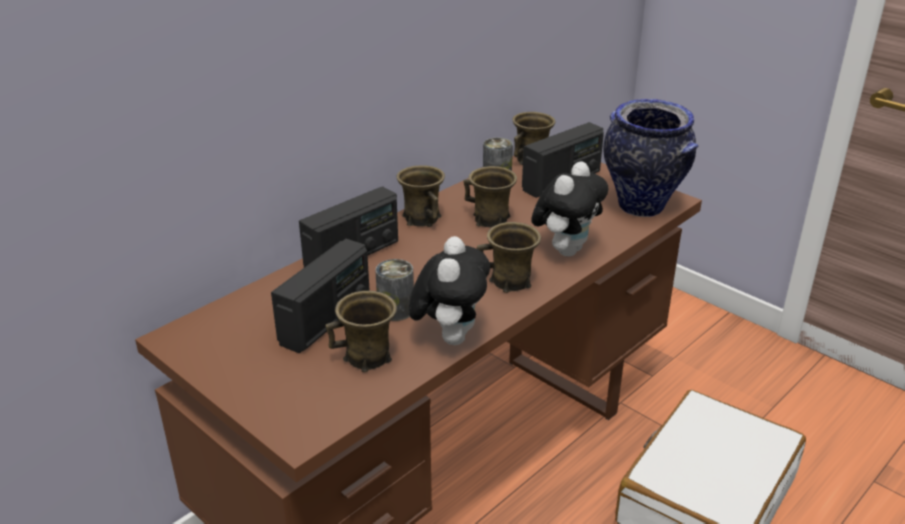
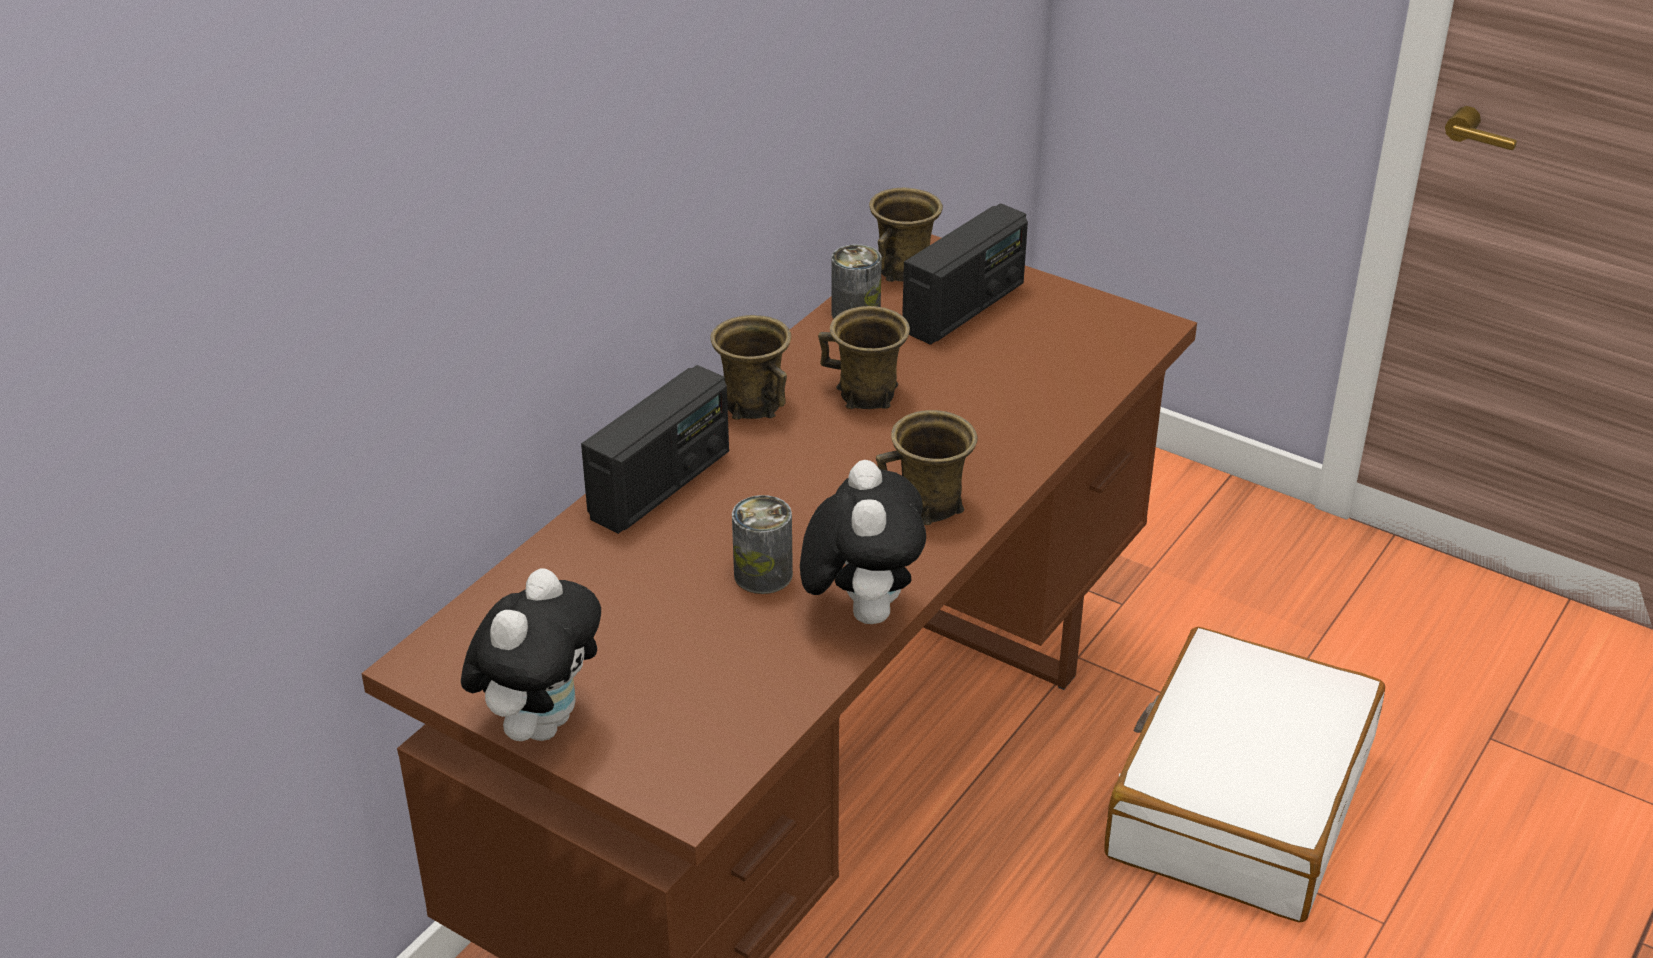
camera: 10 degrees left, 5 degrees up
(326, 319) = (658, 604): radio -> none
(368, 357) = (746, 660): brown mug -> none
(566, 250) = (1002, 438): plush toy -> plush toy (540, 723)
(642, 207) = (1106, 346): vase -> none

